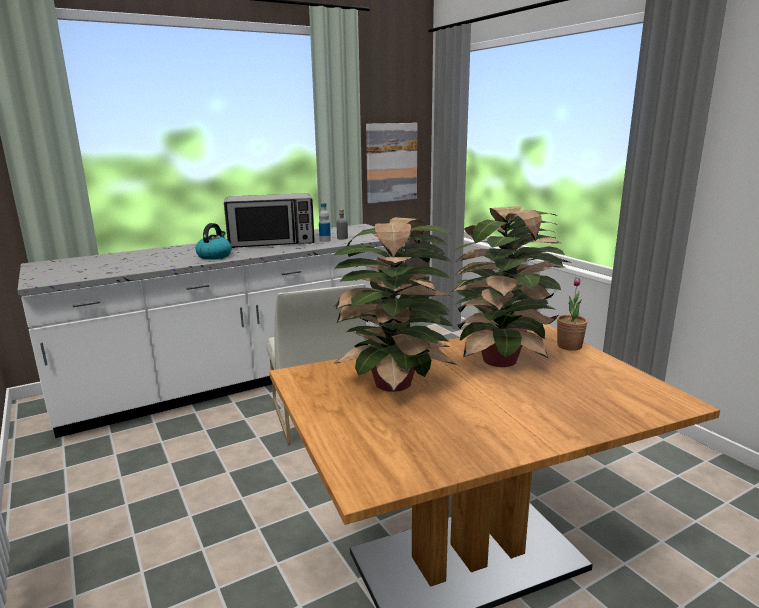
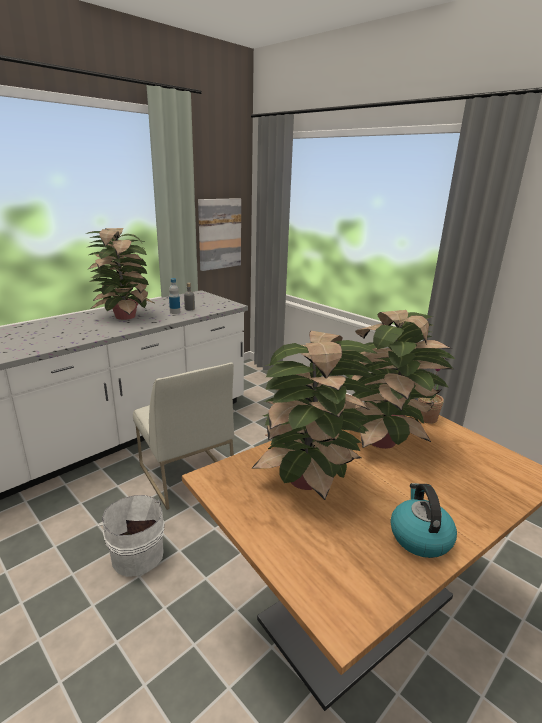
camera: 15 degrees left, 5 degrees up
(214, 256) = (75, 336): kettle -> kettle (419, 536)
(245, 478) = (136, 553): none -> white bucket
(272, 242) = (125, 316): microwave -> potted plant

